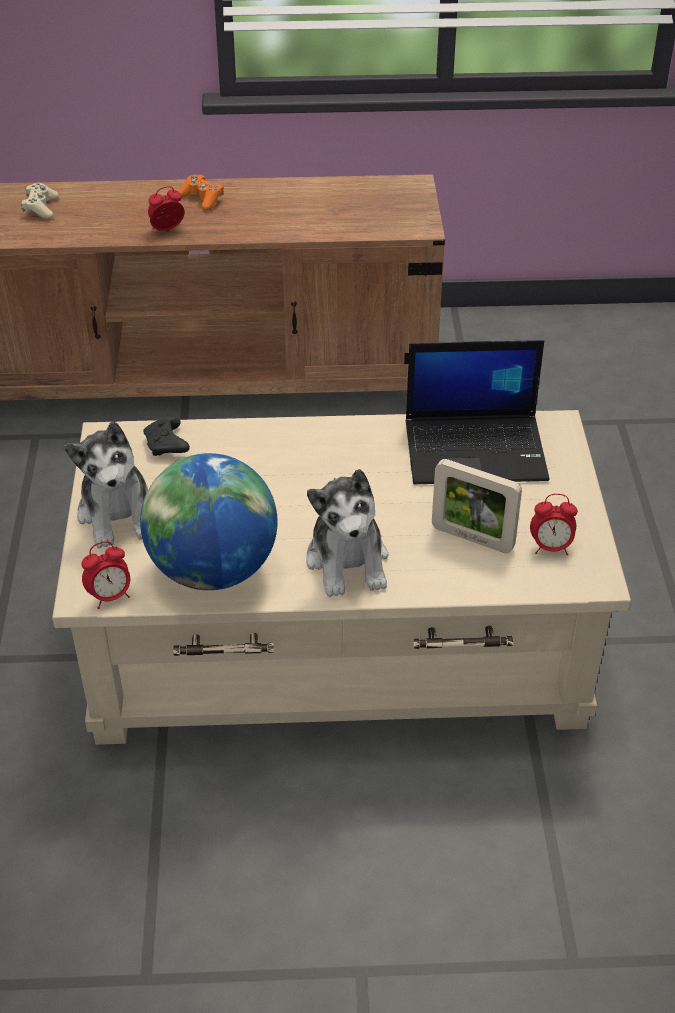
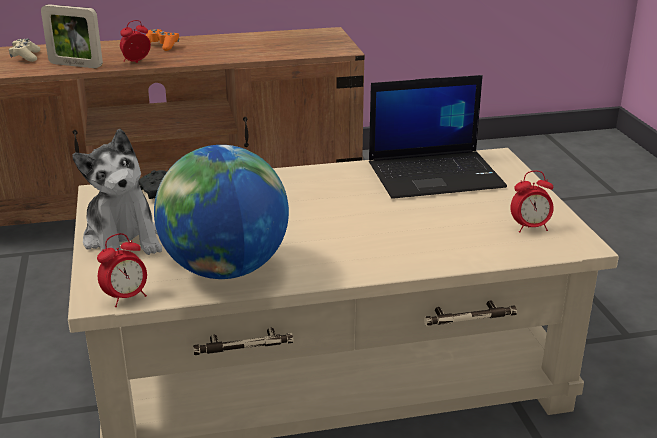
camera: 10 degrees left, 15 degrees down
(348, 561) = (352, 252): plush toy -> none
(472, 538) = (458, 228): picture frame -> picture frame (75, 65)

